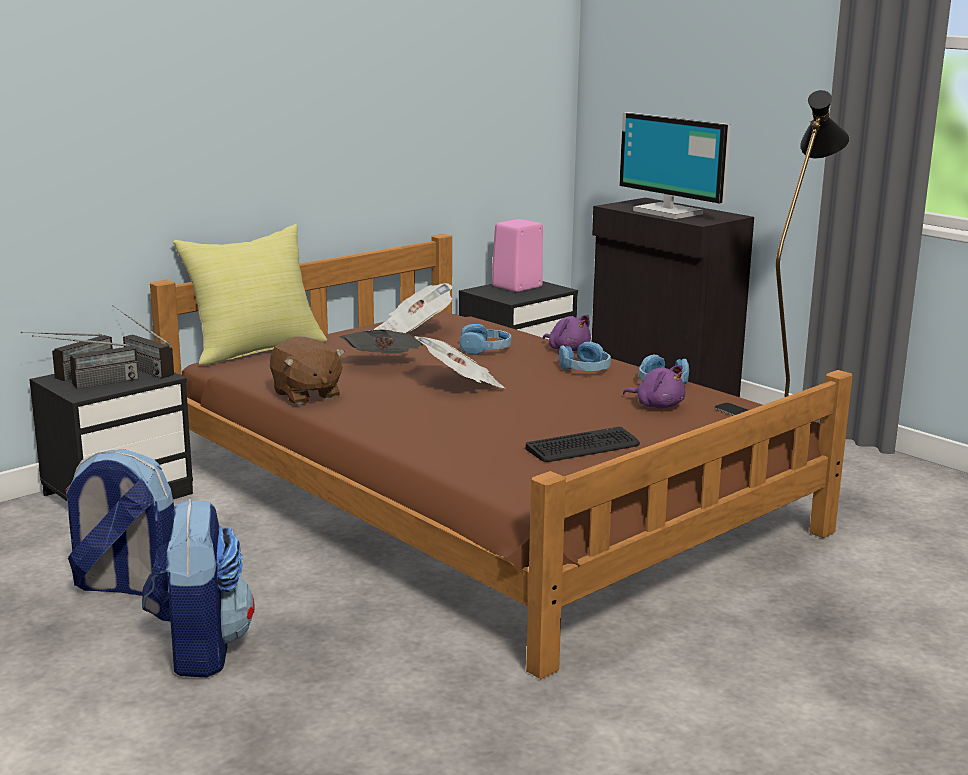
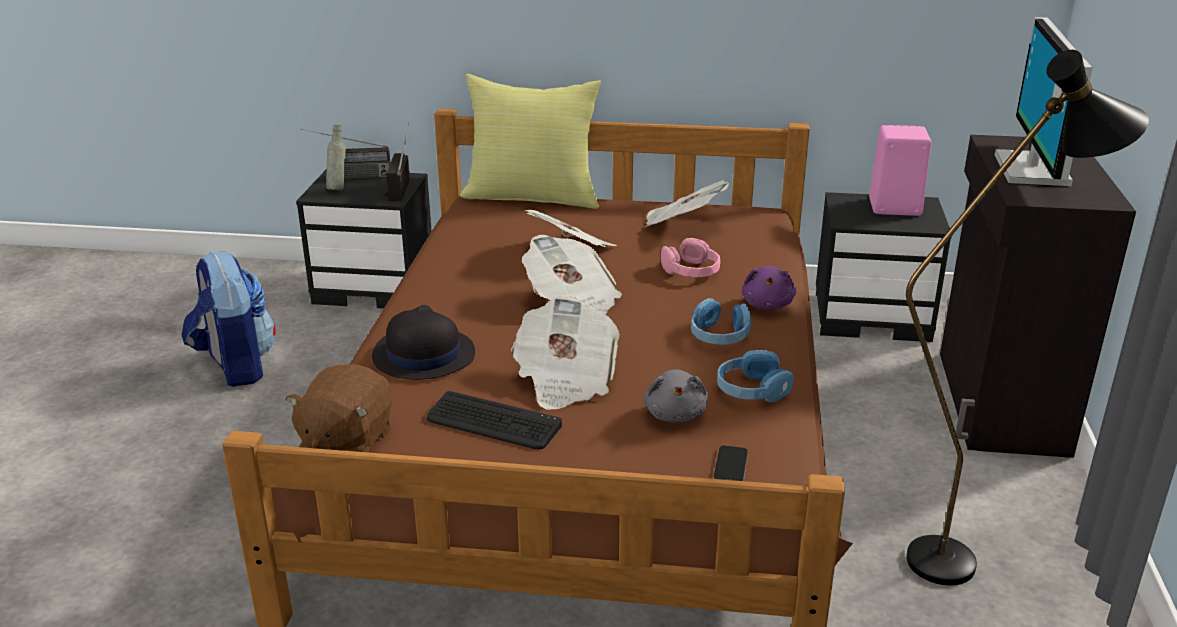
camera: 50 degrees right, 10 degrees up
(89, 385) = (338, 188): radio -> grey bottle
(199, 649) = (167, 444): backpack -> none
(306, 395) = (447, 258): brown plush toy -> brown plush toy (346, 442)
(448, 440) = (423, 355): none -> black hat
(485, 349) = (691, 271): blue headphones -> pink headphones
(564, 416) = (565, 379): none -> newspaper
(657, 405) = (675, 413): purple plush toy -> grey plush toy

